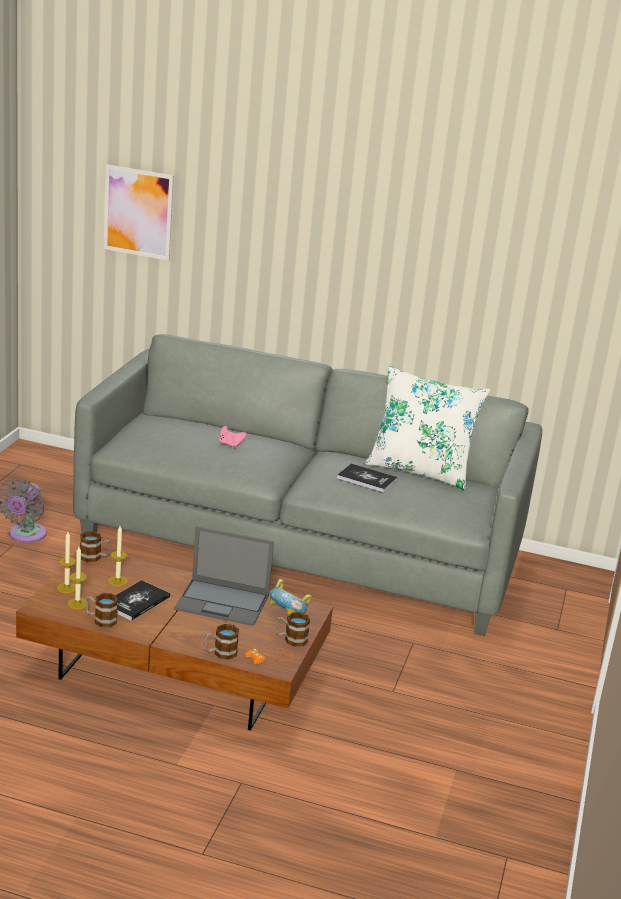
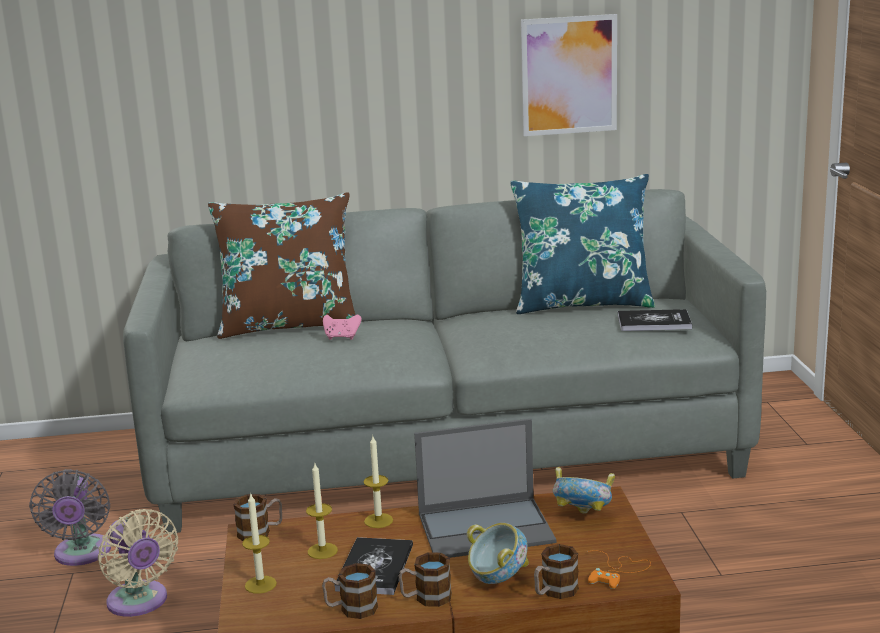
camera: 20 degrees left, 5 degrees down
(34, 577) = (140, 603): none -> beige fan
(77, 603) = (296, 600): candle -> candle (378, 520)
(138, 212) = (99, 72): picture -> picture (569, 75)
(196, 634) = (497, 580): none -> bowl
(211, 424) = (289, 325): none -> brown pillow
(291, 639) = (619, 542): mug -> mug (426, 598)
(366, 479) = (540, 327): book -> book (654, 322)
(420, 470) = (582, 303): white pillow -> blue pillow

